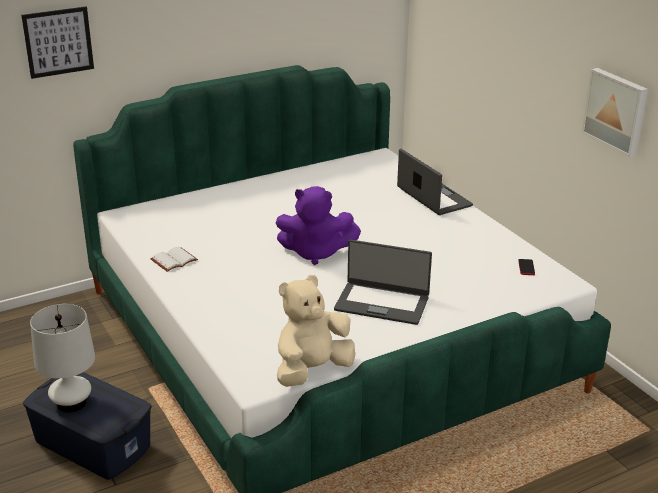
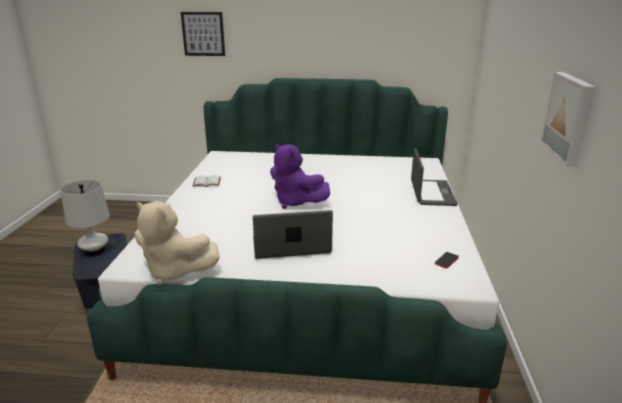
camera: 35 degrees right, 5 degrees down
(312, 370) = (174, 272): beige plush toy -> beige plush toy turned 150 degrees counterclockwise
(382, 303) = (291, 246): laptop -> laptop turned 120 degrees clockwise

